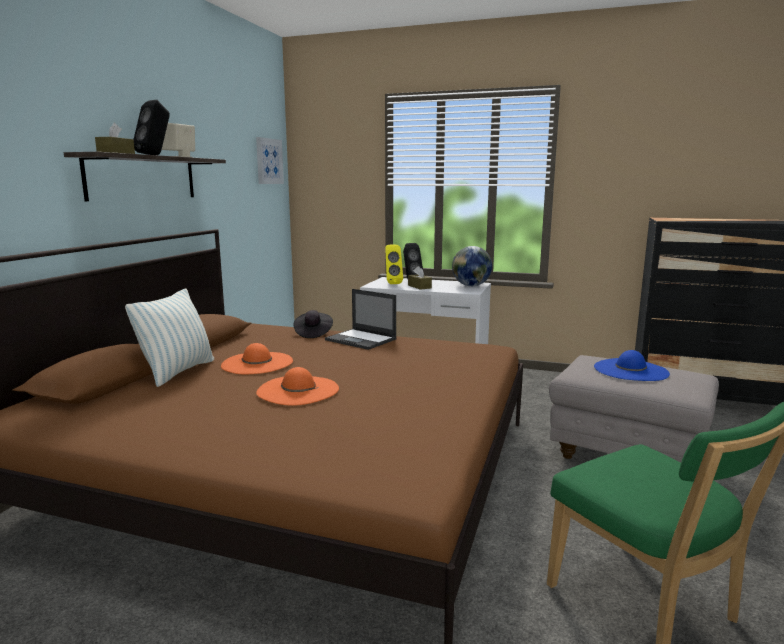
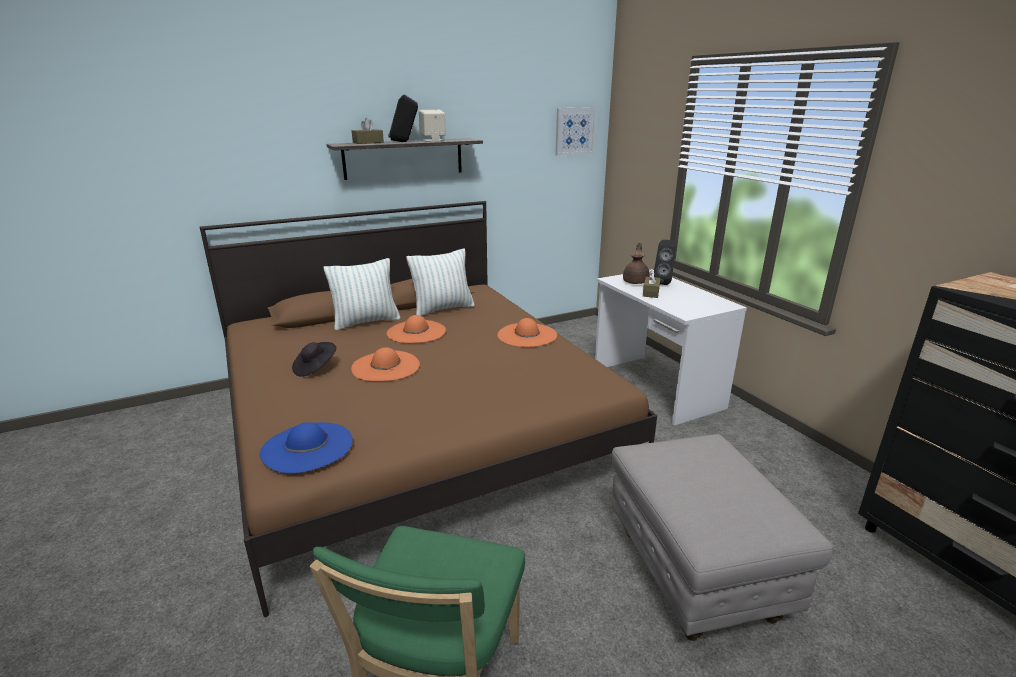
camera: 45 degrees right, 10 degrees up
(238, 343) = (443, 309): none -> pillow
(313, 333) = (508, 315): black hat -> black hat (315, 368)
(361, 339) = (527, 335): laptop -> orange hat
(392, 283) = (636, 281): yellow speaker -> brown teapot
(471, 286) = (709, 306): globe -> none
(630, 370) = (711, 477): blue hat -> blue hat (307, 446)

